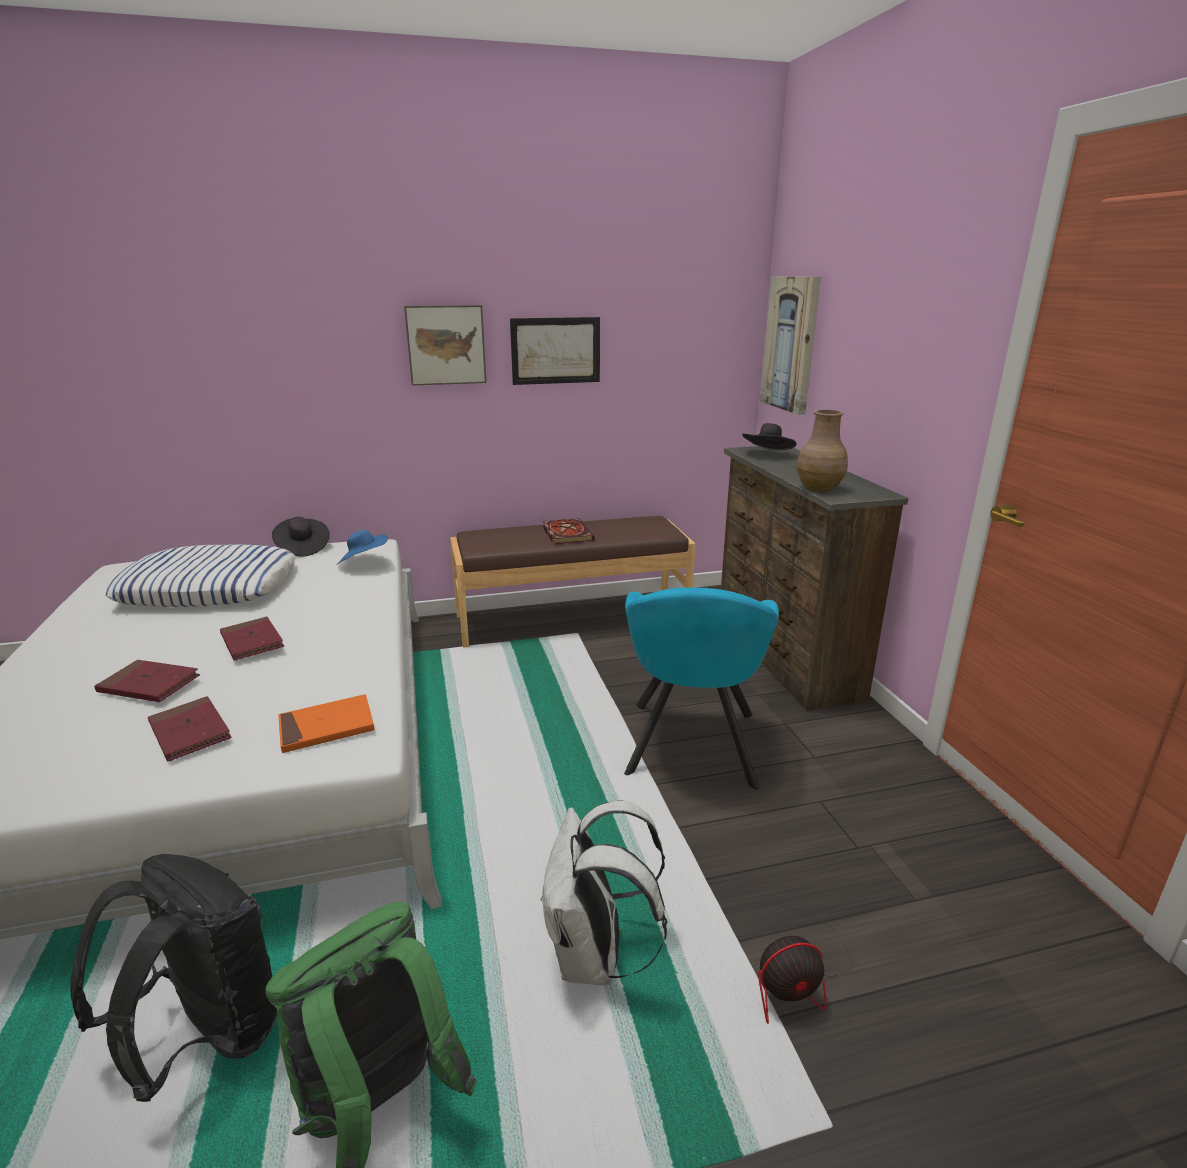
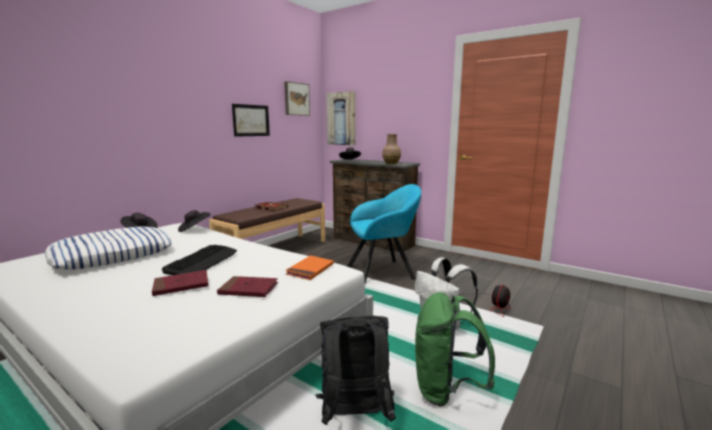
camera: 40 degrees left, 10 degrees down
(252, 642) = (202, 261): red book -> keyboard
(363, 562) = (194, 229): blue hat -> black hat
(446, 344) = (203, 115): picture -> picture (296, 99)
(691, 748) = (384, 271): turquoise armchair -> turquoise armchair turned 75 degrees counterclockwise

